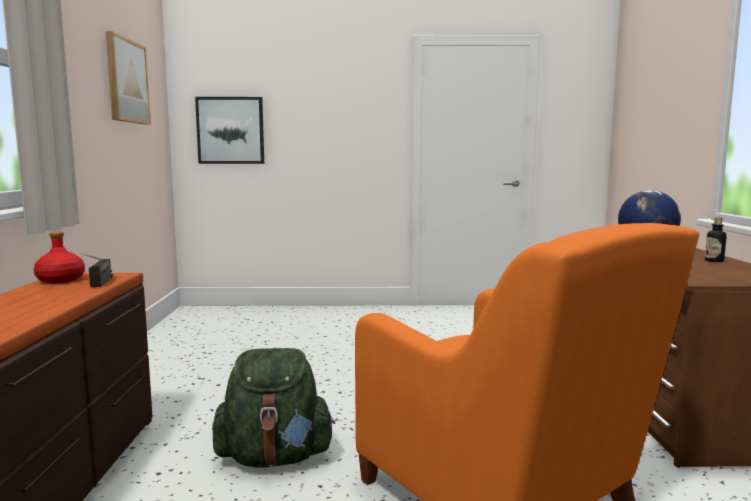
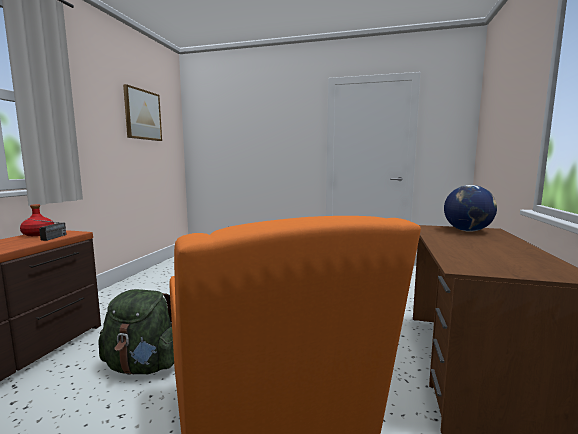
camera: 15 degrees right, 0 degrees up
(230, 130) = (216, 144): picture -> none
(714, 261) = (512, 248): bottle -> none

